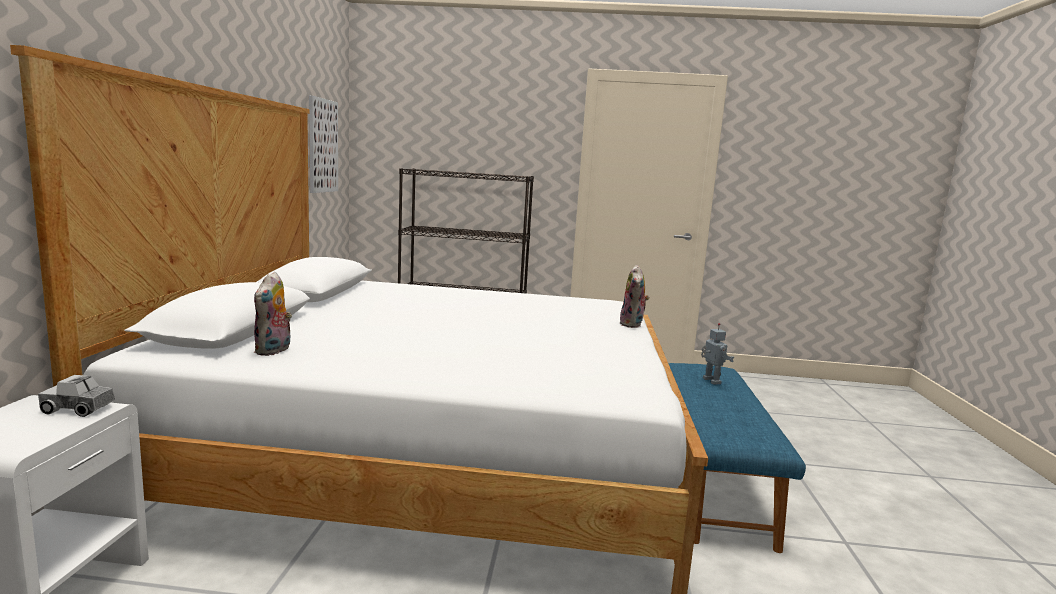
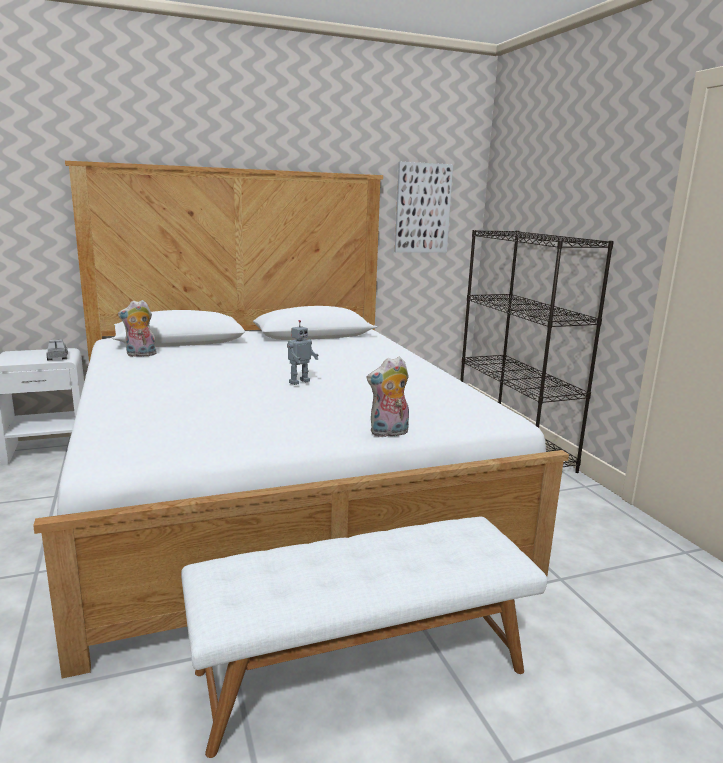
camera: 65 degrees right, 5 degrees up
(708, 481) = (361, 669): blue bench -> white bench
(710, 381) = (422, 548): toy robot -> toy robot (298, 382)

